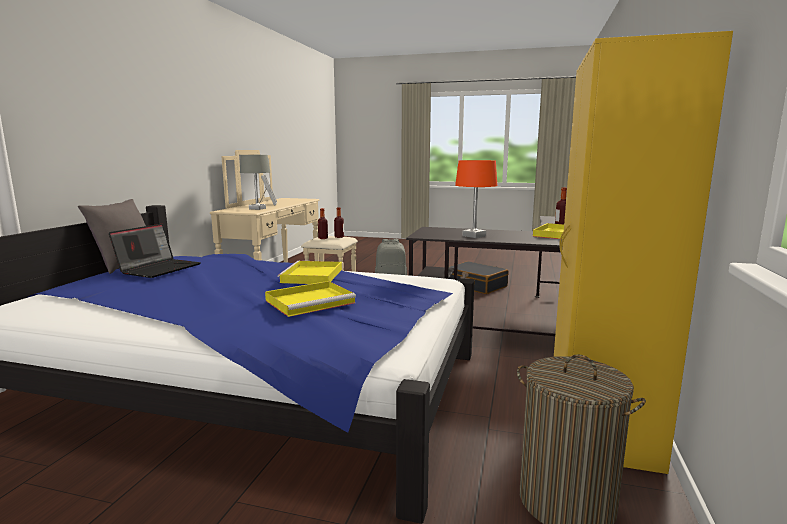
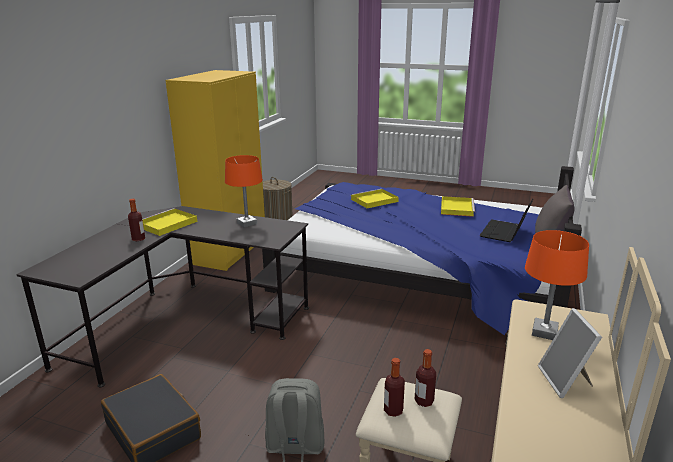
camera: 175 degrees left, 10 degrees up
(257, 208) = (544, 332): grey table lamp -> orange table lamp
(312, 276) = (381, 220): yellow tray -> yellow tray (456, 208)

